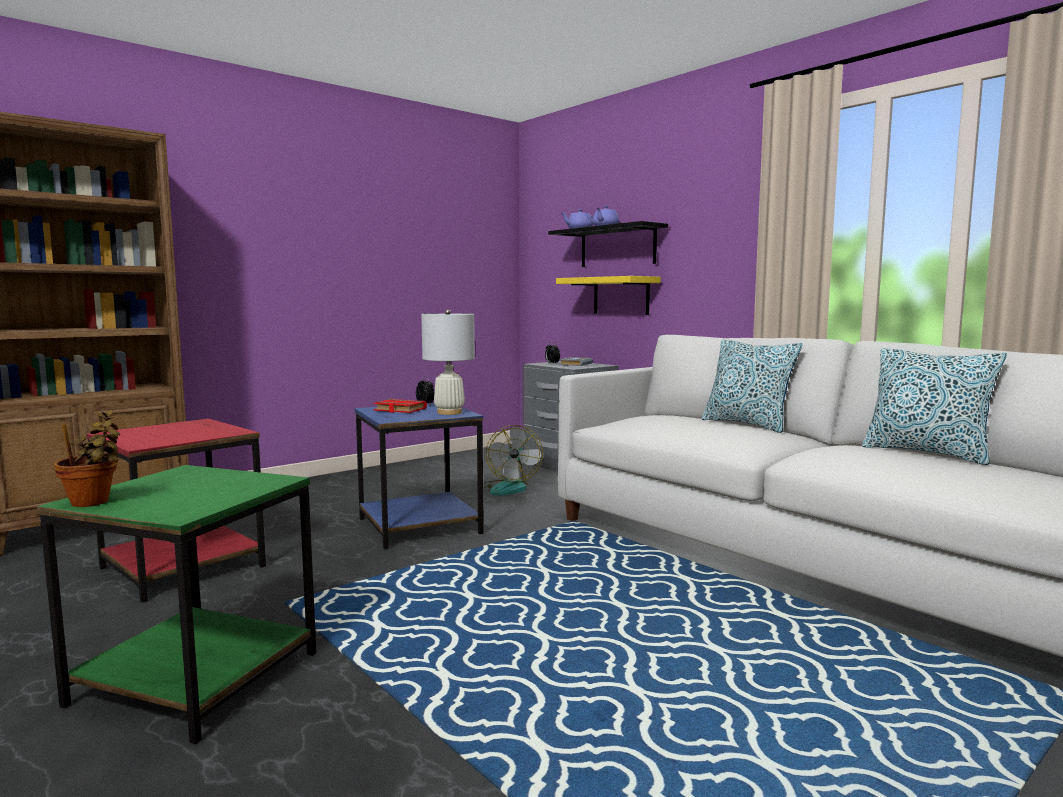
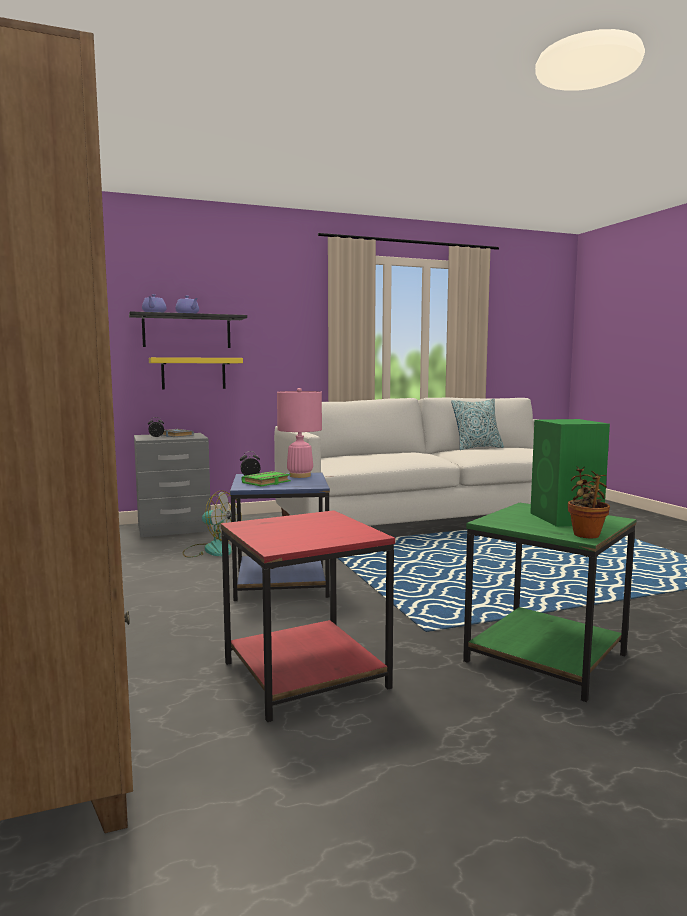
camera: 70 degrees left, 0 degrees up
(188, 495) = (566, 519): none -> green speaker
(398, 410) = (266, 483): red book -> green book
(449, 412) = (300, 476): white table lamp -> pink table lamp
(747, 424) = (386, 452): pillow -> none

